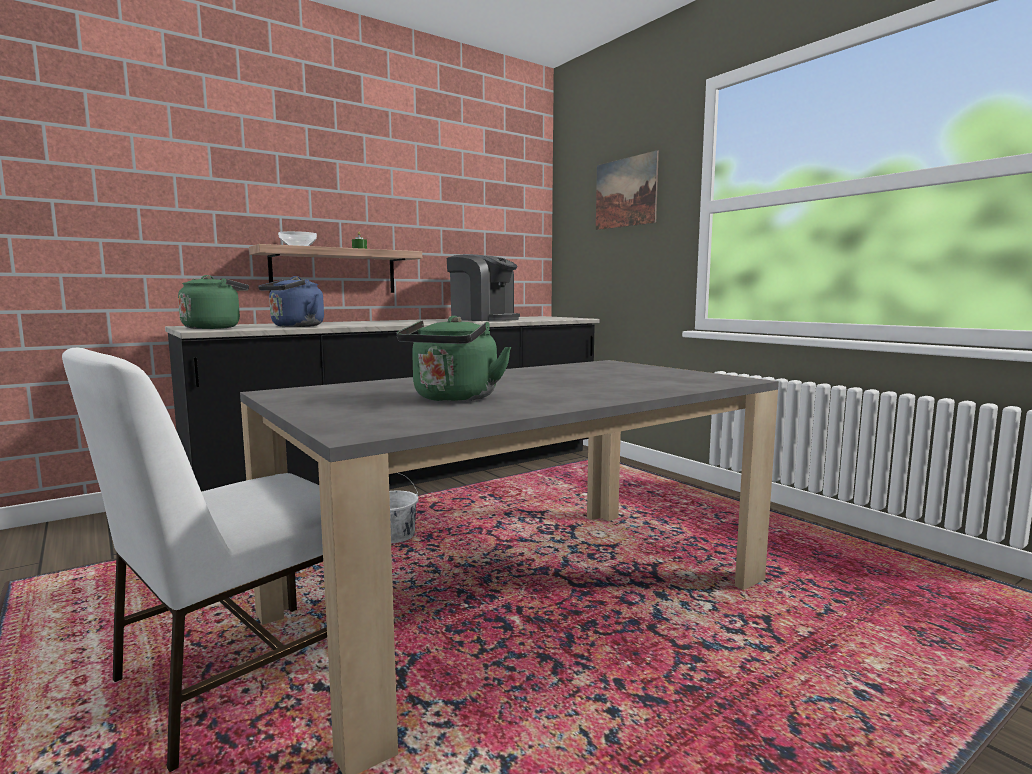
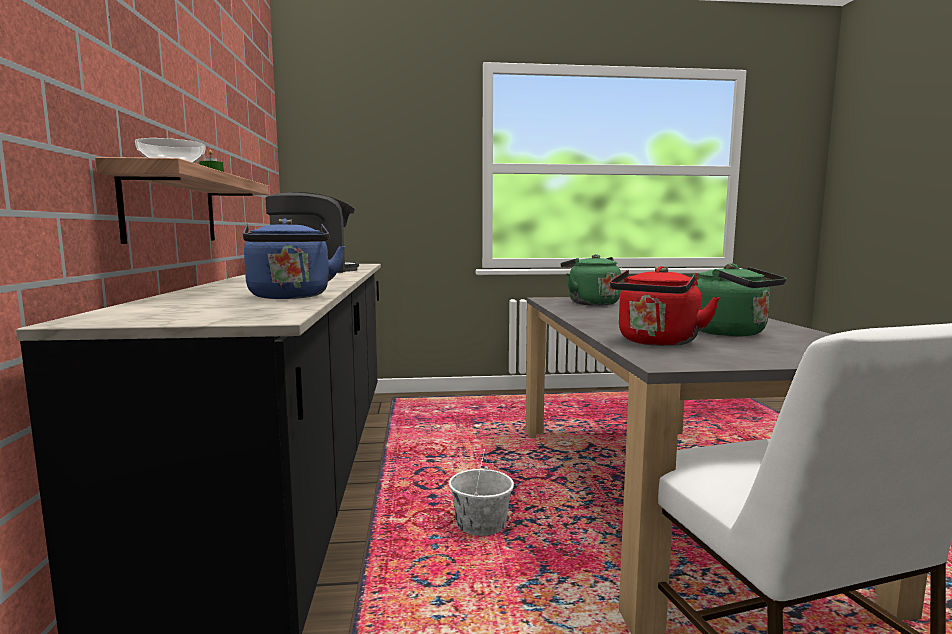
camera: 60 degrees left, 0 degrees up
(214, 328) = (223, 313): green kettle -> green kettle (590, 303)
(368, 388) = (656, 342): none -> red kettle
(625, 192) = (395, 142): picture -> none

